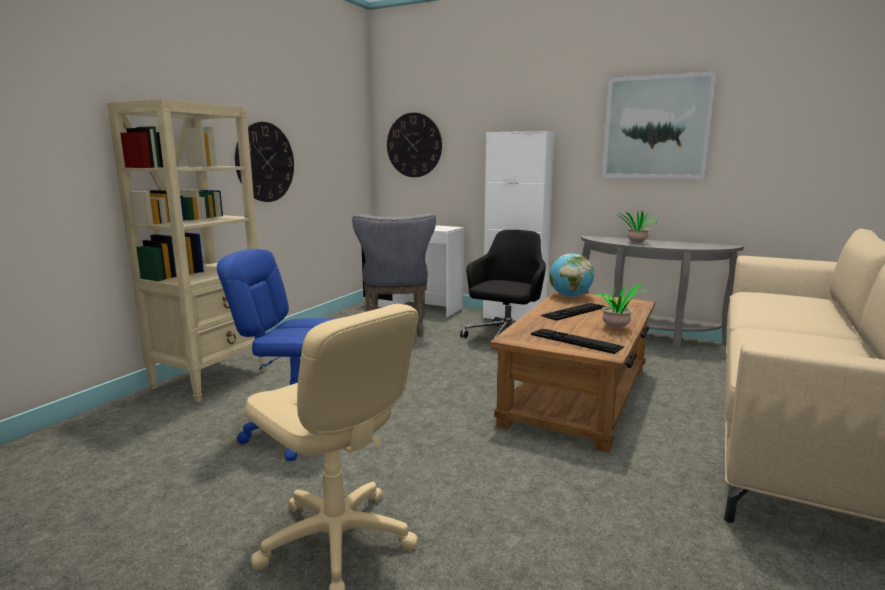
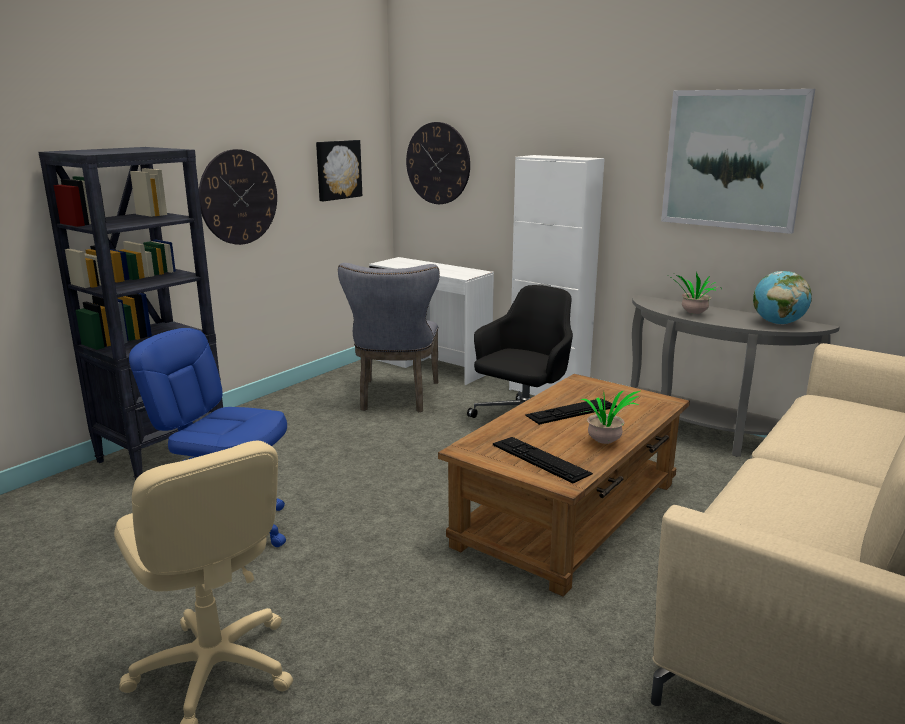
camera: 10 degrees right, 5 degrees up
(211, 378) = (163, 454): beige bookcase -> black bookcase
(336, 148) = (337, 170): none -> picture
(570, 296) = (584, 385): globe -> globe (777, 323)

